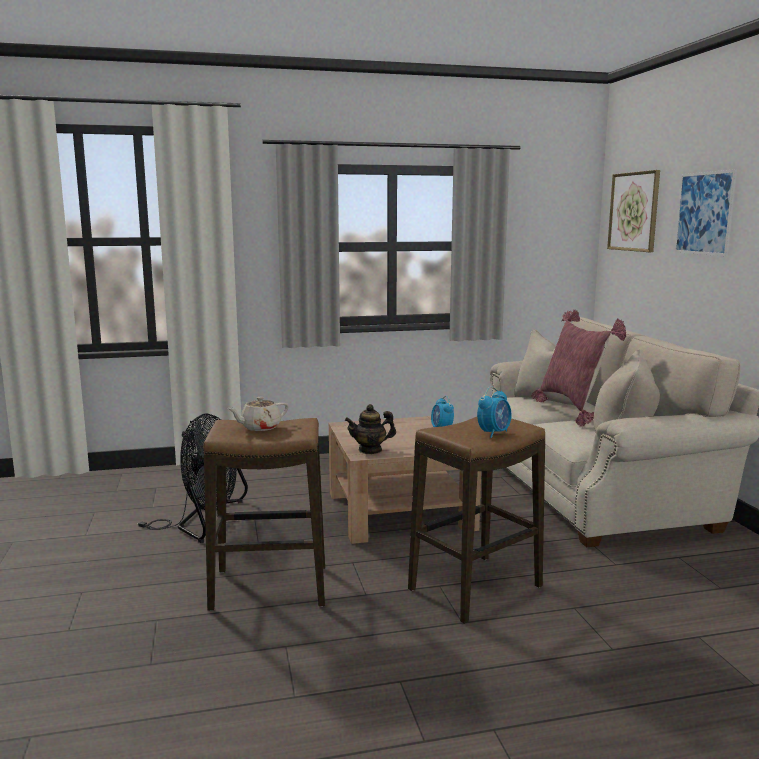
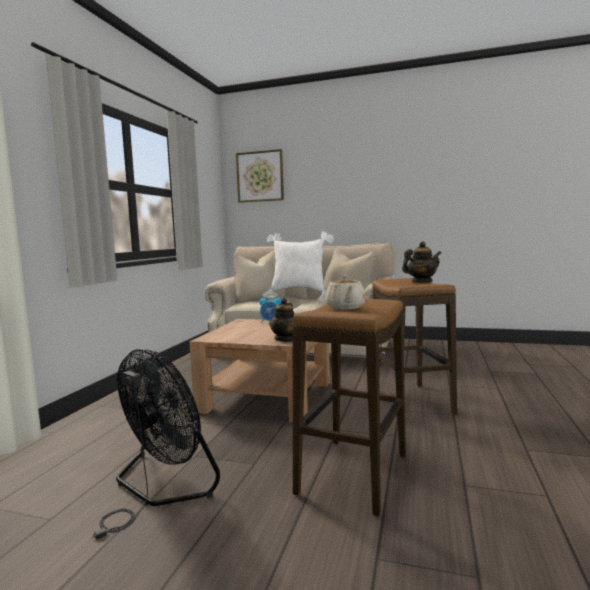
camera: 60 degrees left, 5 degrees down
(494, 433) = (421, 282): alarm clock -> teapot
(574, 414) = (299, 300): red pillow -> white pillow
(704, 213) = (326, 173): picture -> none

